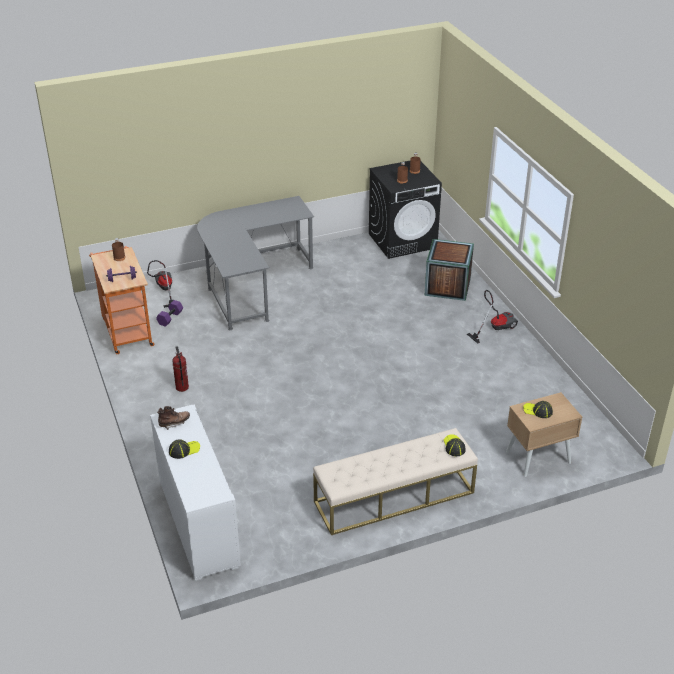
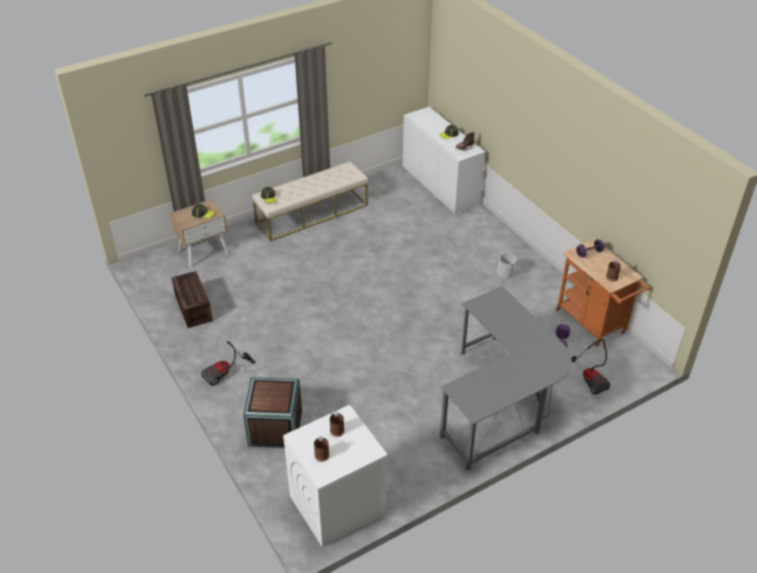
camera: 170 degrees right, 5 degrees up
(181, 387) = (505, 274): fire extinguisher -> bucket
(402, 240) = (337, 505): black washing machine -> white washing machine
(538, 391) = (192, 308): none -> crate

